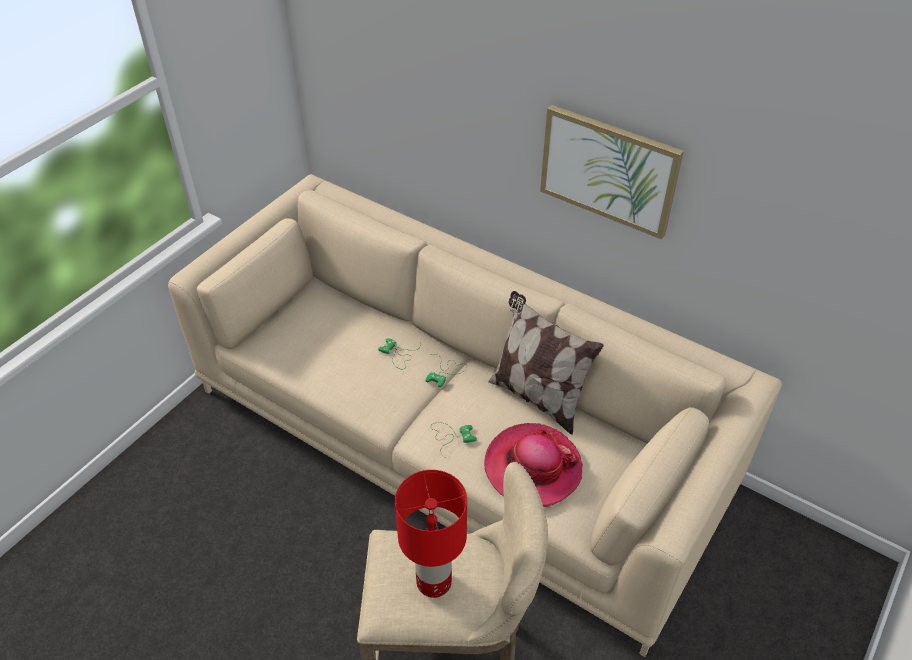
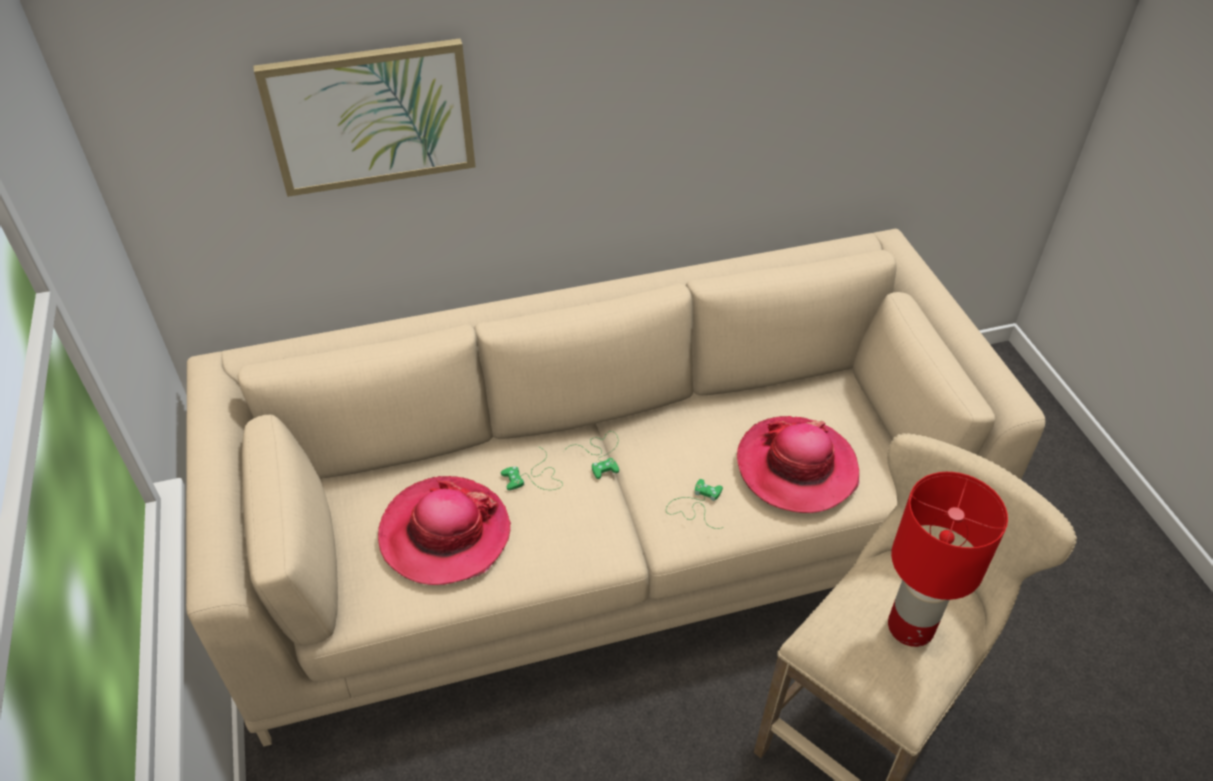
camera: 50 degrees left, 0 degrees up
(326, 345) = (445, 533): none -> hat
(537, 397) = (710, 406): pillow -> none
(608, 170) = (671, 99): picture -> picture (370, 116)

